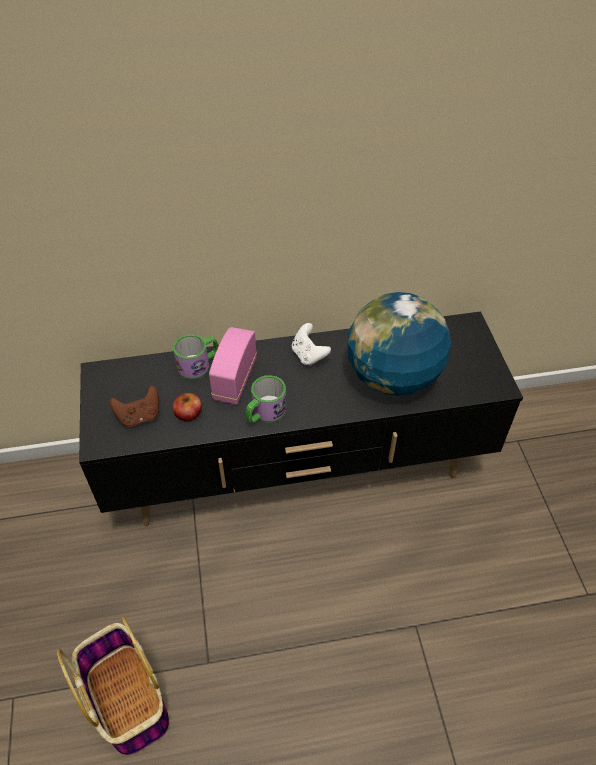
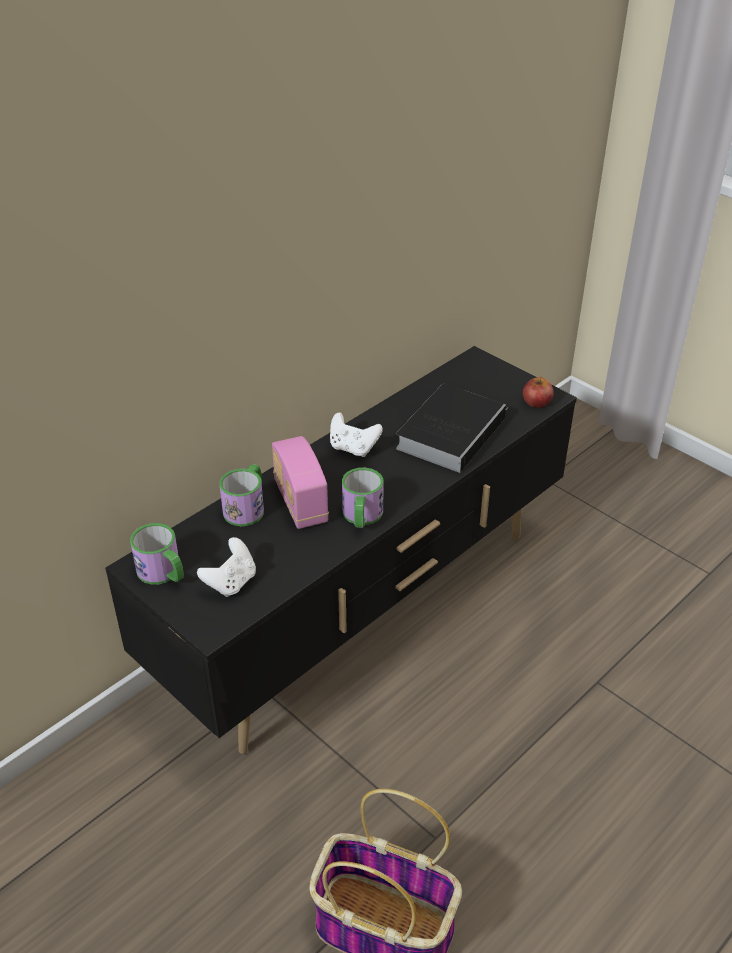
camera: 35 degrees left, 10 degrees down
(107, 386) = (163, 573): none -> mug
(139, 416) = (231, 582): brown game controller -> white game controller
(188, 413) = (282, 554): apple -> apple (536, 401)
(392, 377) = (451, 431): globe -> book

